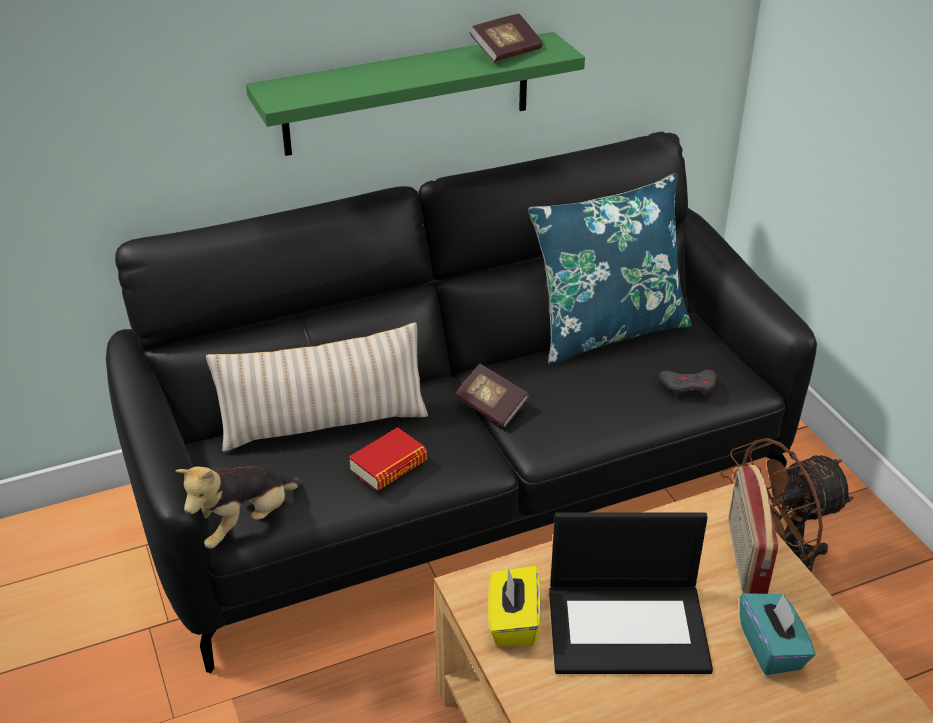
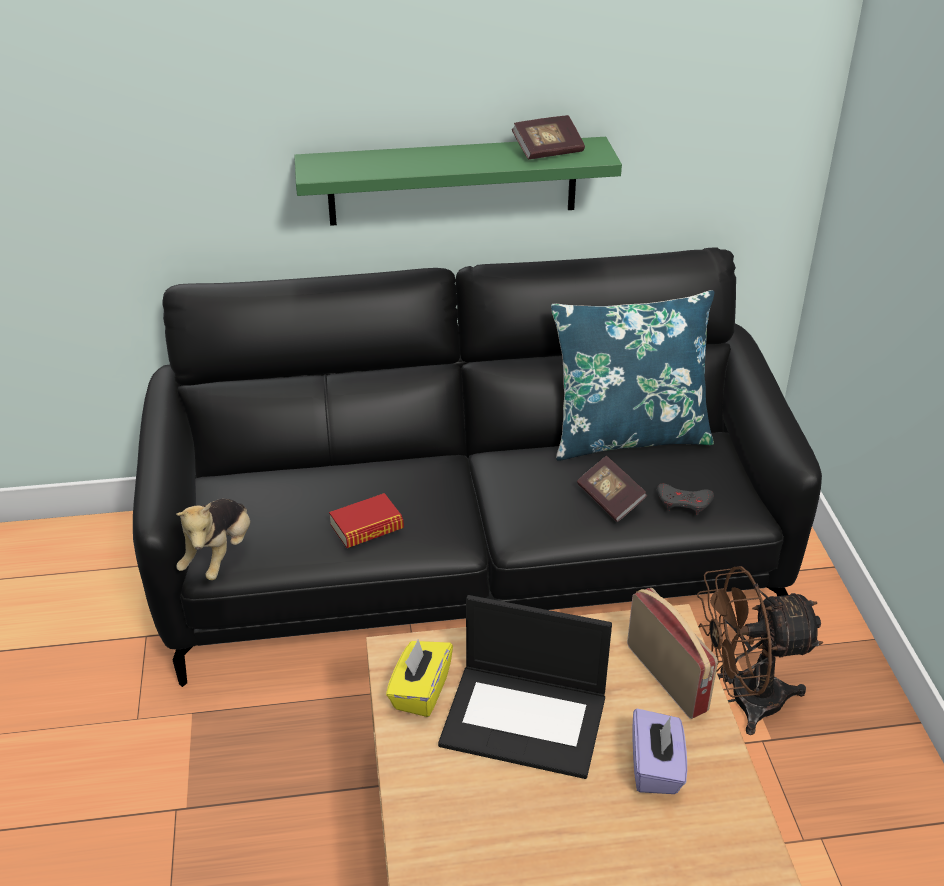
camera: 15 degrees right, 0 degrees up
(244, 523) = (219, 555): plush toy -> plush toy turned 45 degrees counterclockwise
(324, 423) = (326, 479): beige pillow -> none
(491, 406) = (487, 490): book -> book (610, 499)
(744, 558) = (667, 677): radio -> radio turned 135 degrees clockwise
(771, 648) = (656, 768): turquoise tissue box -> purple tissue box

